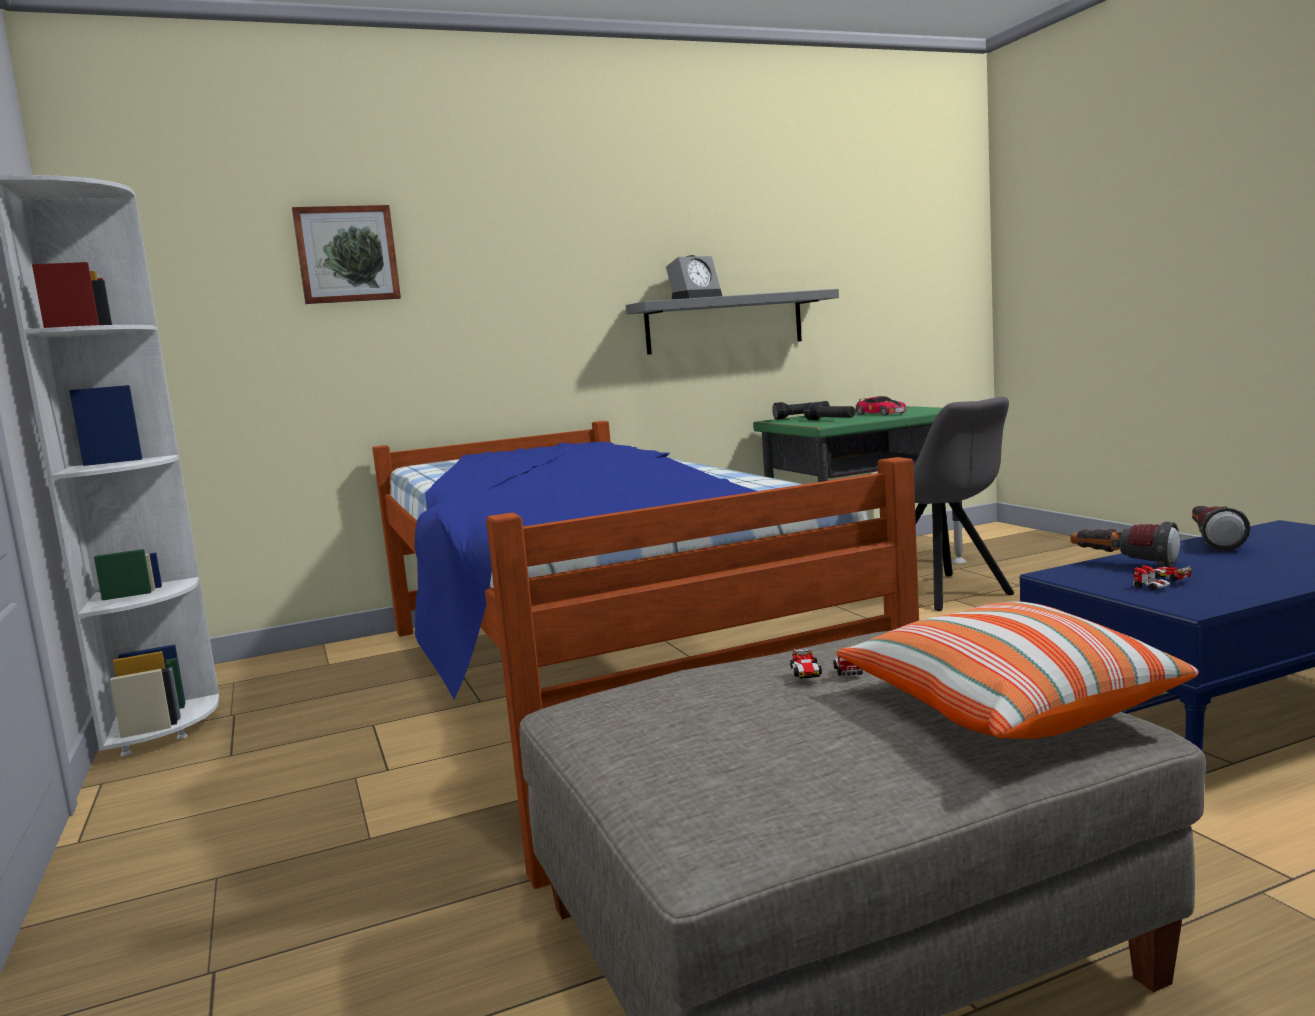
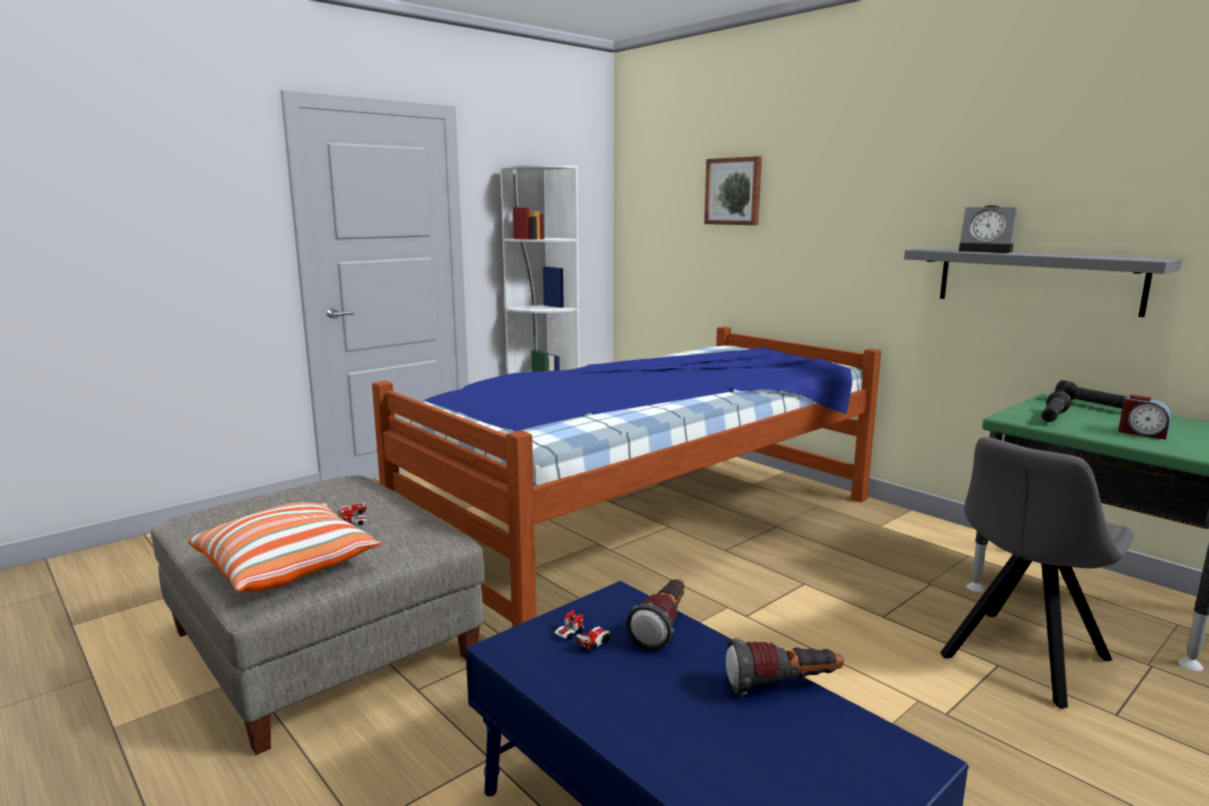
camera: 70 degrees right, 5 degrees up
(880, 414) = (1142, 433): toy car -> alarm clock

